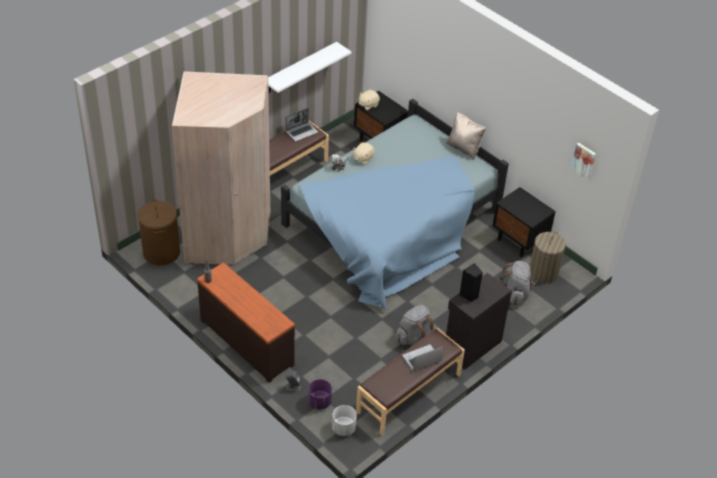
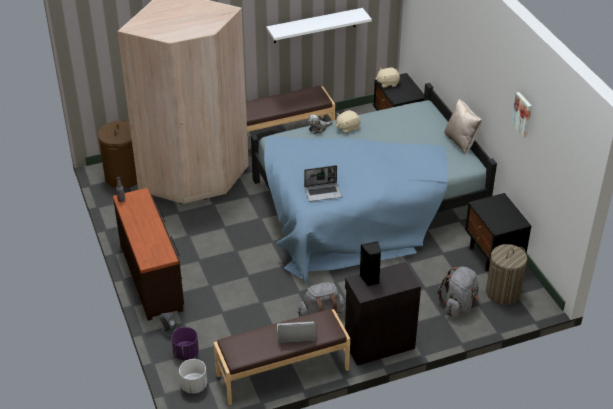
camera: 25 degrees right, 5 degrees down
(301, 132) = (308, 95): laptop -> laptop (323, 192)
(584, 160) = (558, 166): picture -> picture (523, 114)

